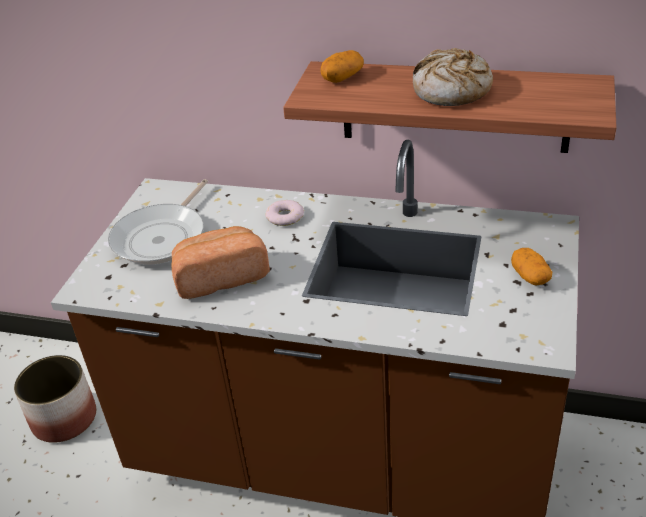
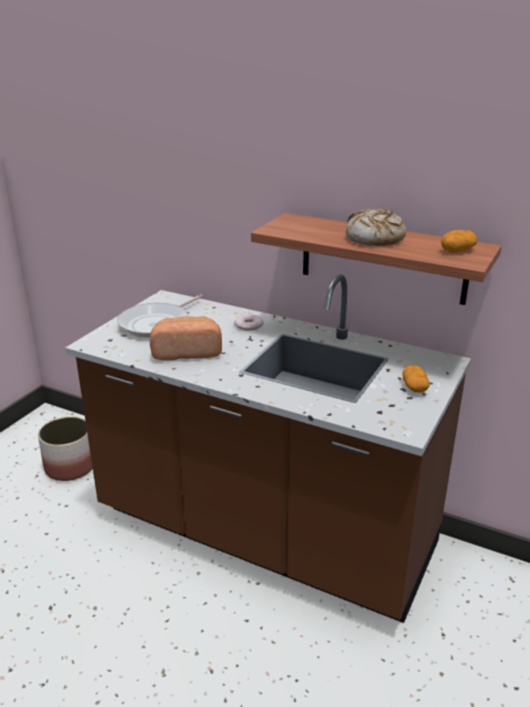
camera: 10 degrees right, 10 degrees down
(342, 78) = (301, 223): potato -> potato (457, 251)

